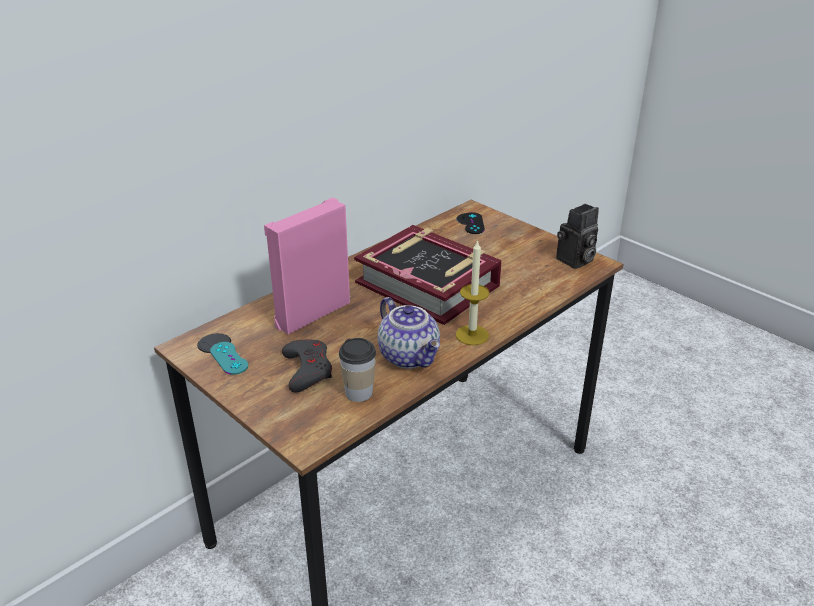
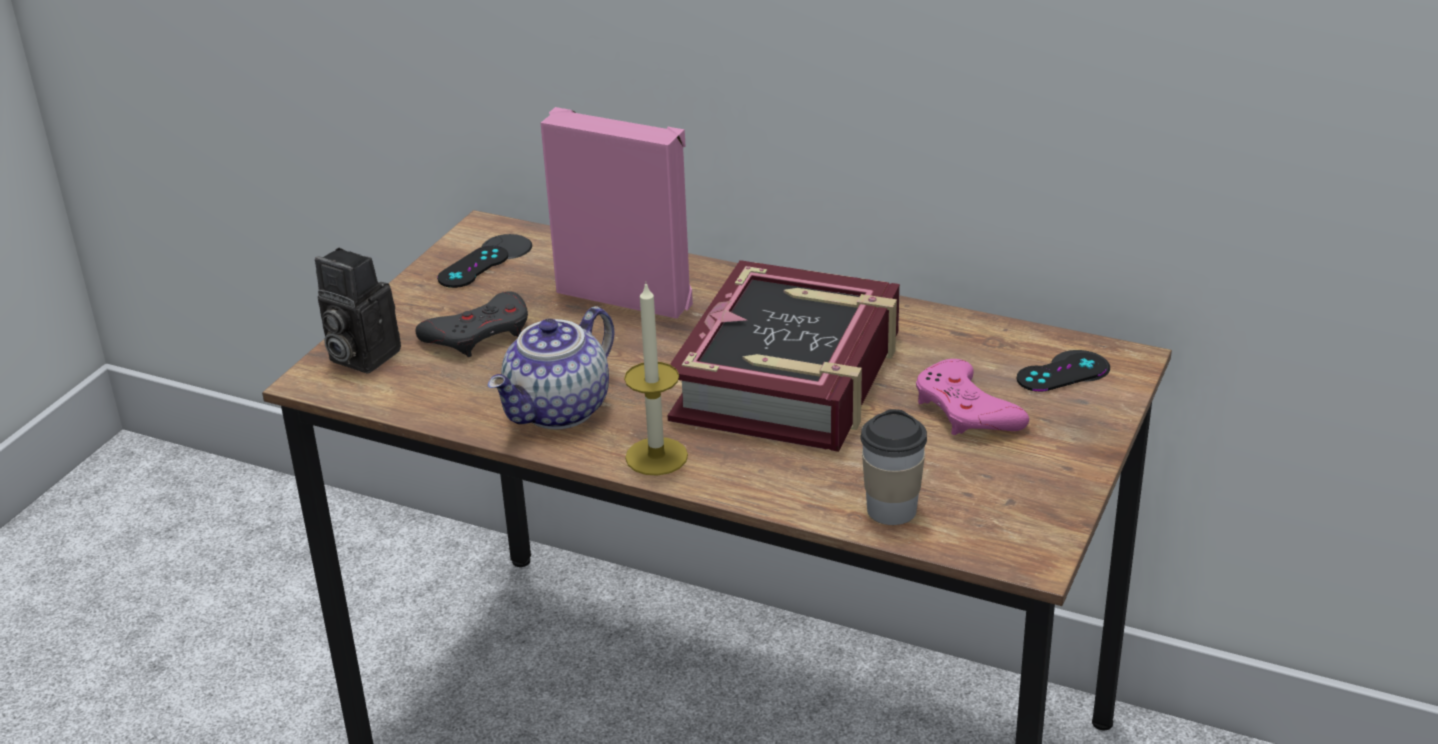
camera: 70 degrees right, 0 degrees up
(229, 358) = (473, 267): turquoise game controller -> black game controller
(359, 393) = (444, 390): cup -> cup (891, 510)
(485, 250) = (966, 410): none -> pink game controller
(575, 261) = (1014, 526): camera -> camera (359, 356)

